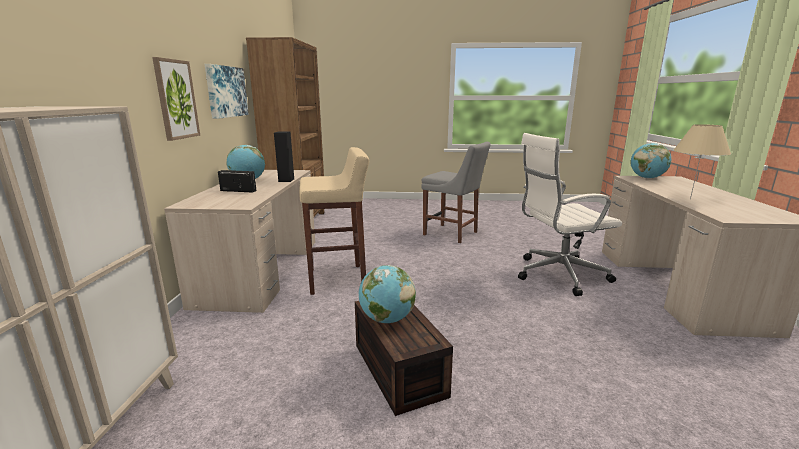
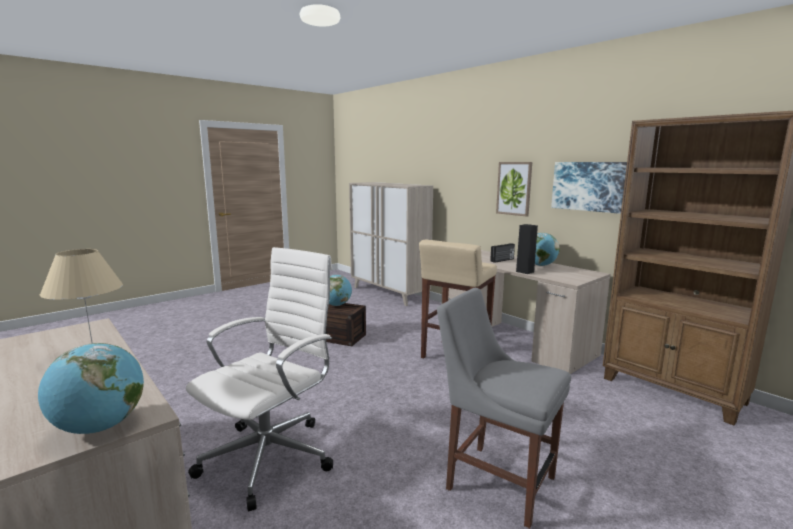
camera: 135 degrees right, 5 degrees down
(452, 234) = (495, 480): grey chair -> grey chair turned 45 degrees clockwise

